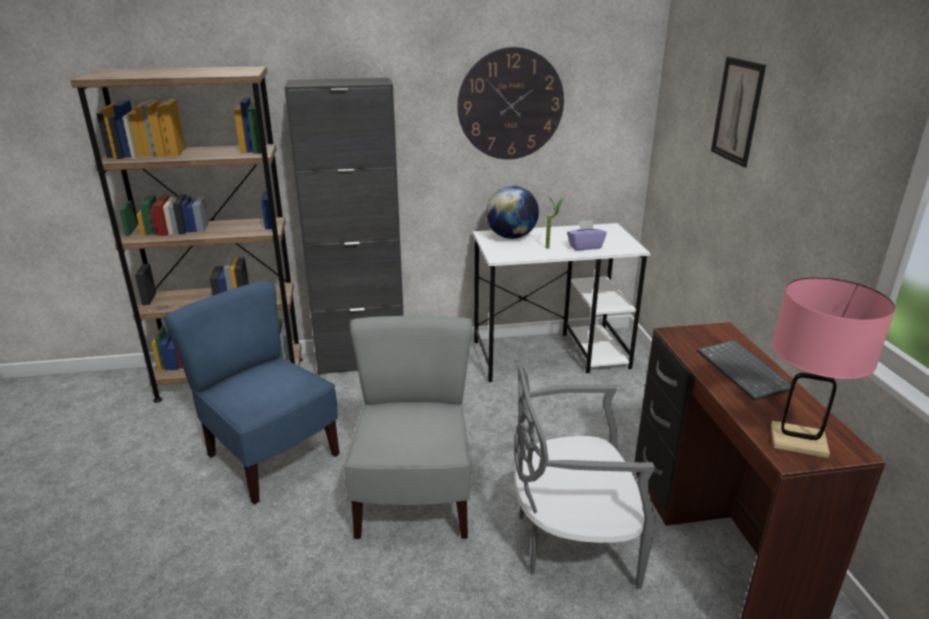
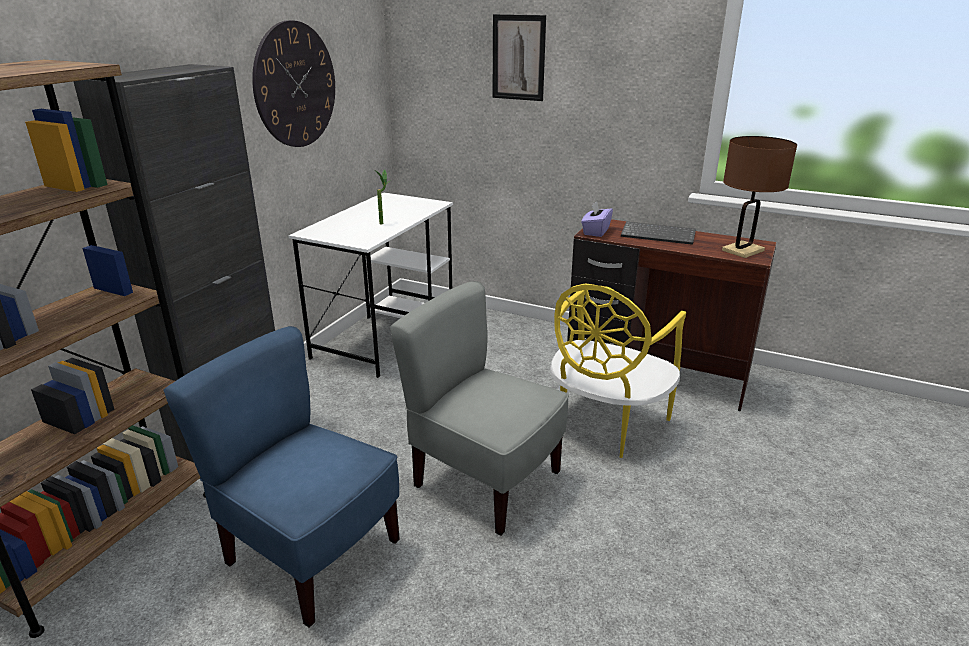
camera: 55 degrees left, 0 degrees up
(271, 457) = (311, 555): blue chair -> blue chair turned 45 degrees clockwise
(511, 237) = (333, 227): globe -> none
(571, 541) = (605, 425): grey chair -> yellow chair
(585, 246) = (404, 213): purple tissue box -> purple tissue box (595, 231)
(798, 441) = (743, 250): pink table lamp -> brown table lamp

